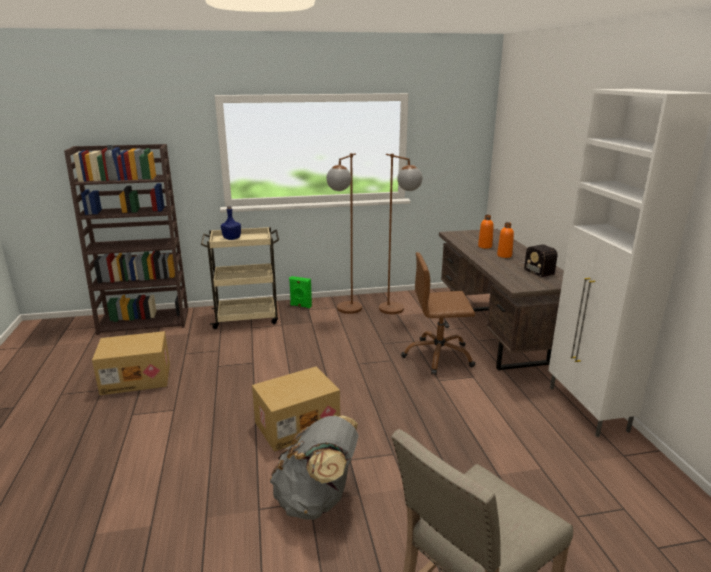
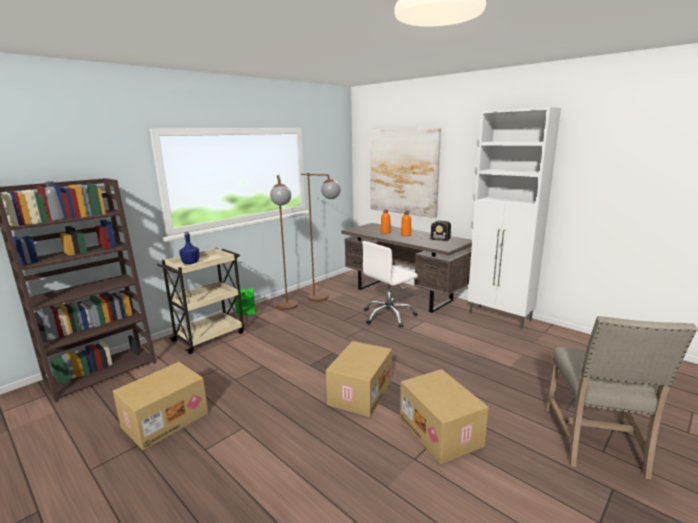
camera: 35 degrees left, 5 degrees down
(317, 499) = (441, 431): grey backpack -> cardboard box
(438, 356) = (388, 316): brown office chair -> white office chair
(534, 165) = (403, 172): none -> picture

